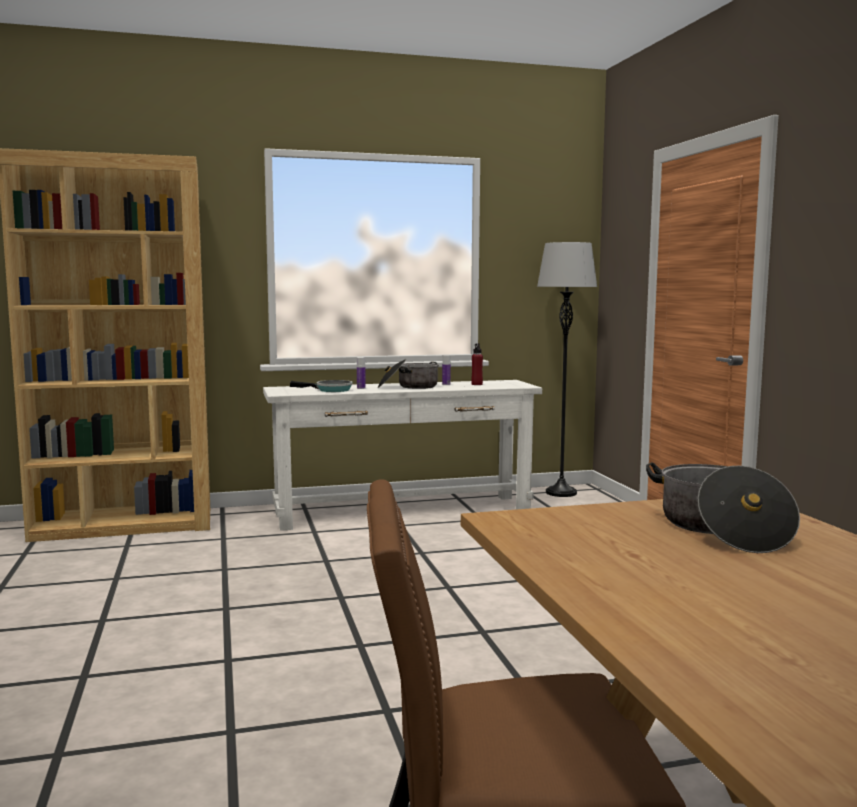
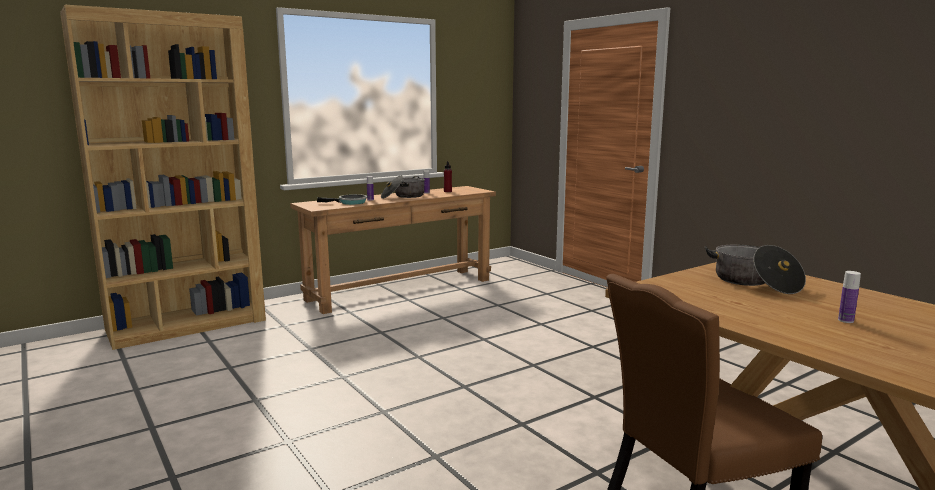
camera: 20 degrees left, 5 degrees up
(403, 512) = (401, 290): white console table -> brown console table
(561, 493) = (496, 264): grey floor lamp -> none
(786, 605) = (845, 320): none -> bottle

